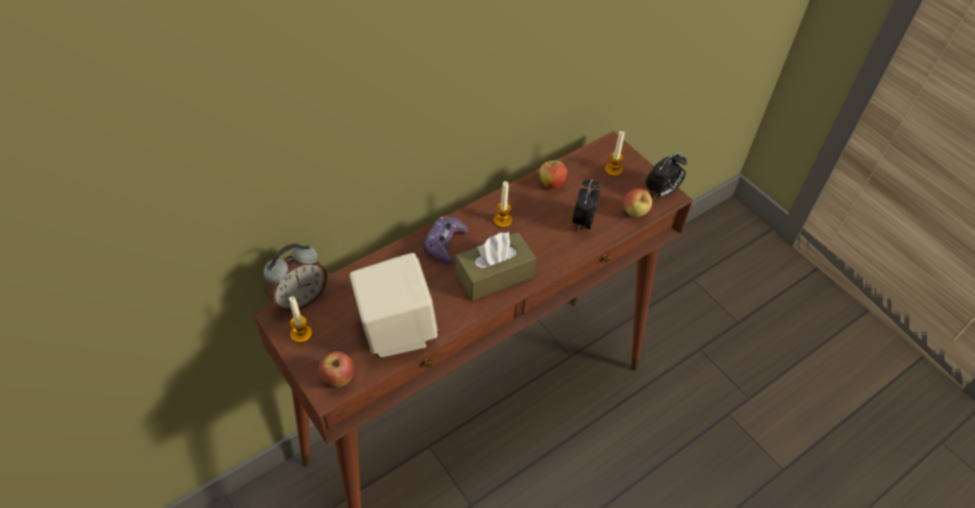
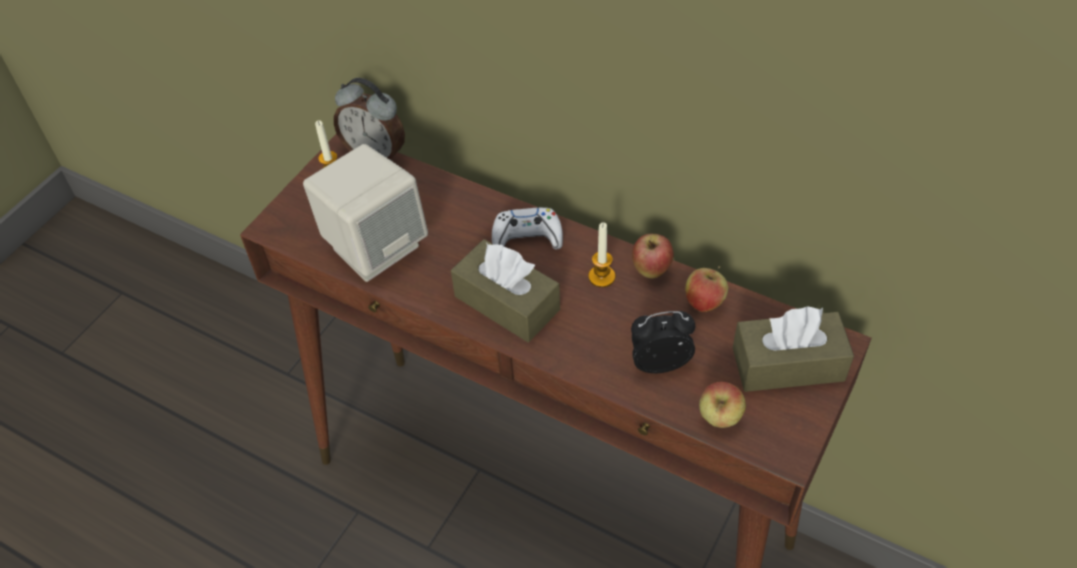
camera: 70 degrees right, 0 degrees up
(338, 379) = (290, 228): apple -> apple (651, 271)
(445, 243) = (527, 237): purple game controller -> white game controller
(613, 170) = (788, 364): candle -> brown tissue box
(661, 192) = (788, 439): alarm clock -> none

